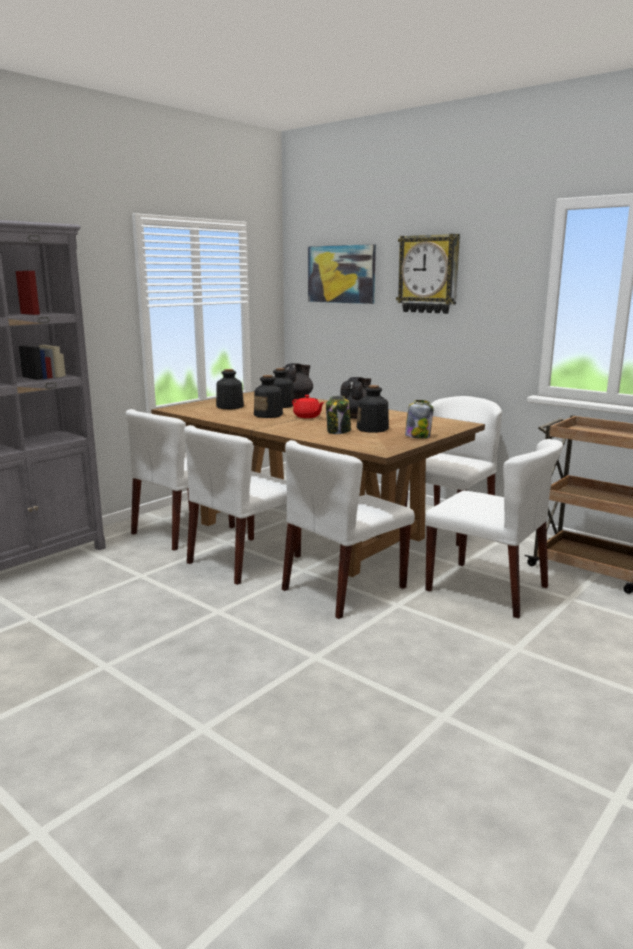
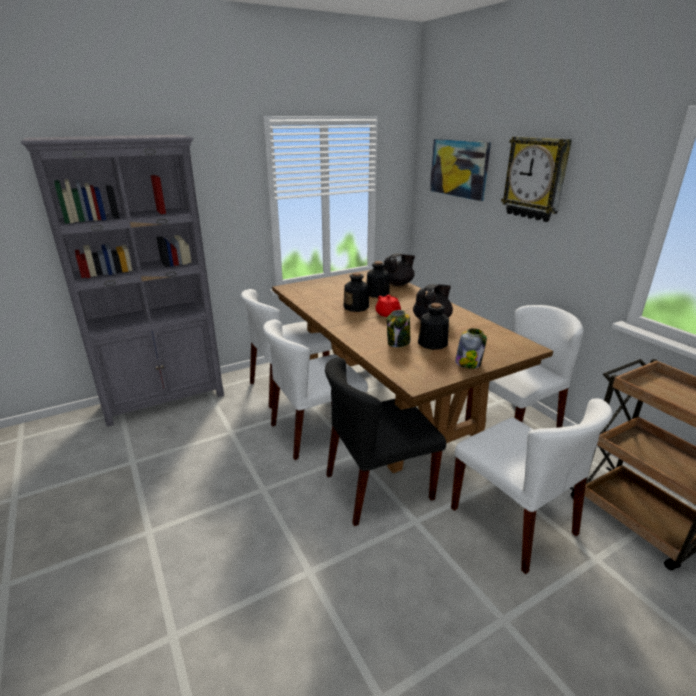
camera: 20 degrees right, 10 degrees up
(229, 407) = (334, 290): bottle -> none
(344, 589) = (378, 487): white chair -> black chair

